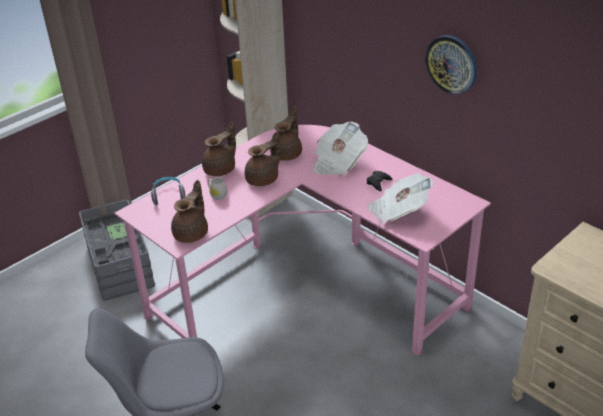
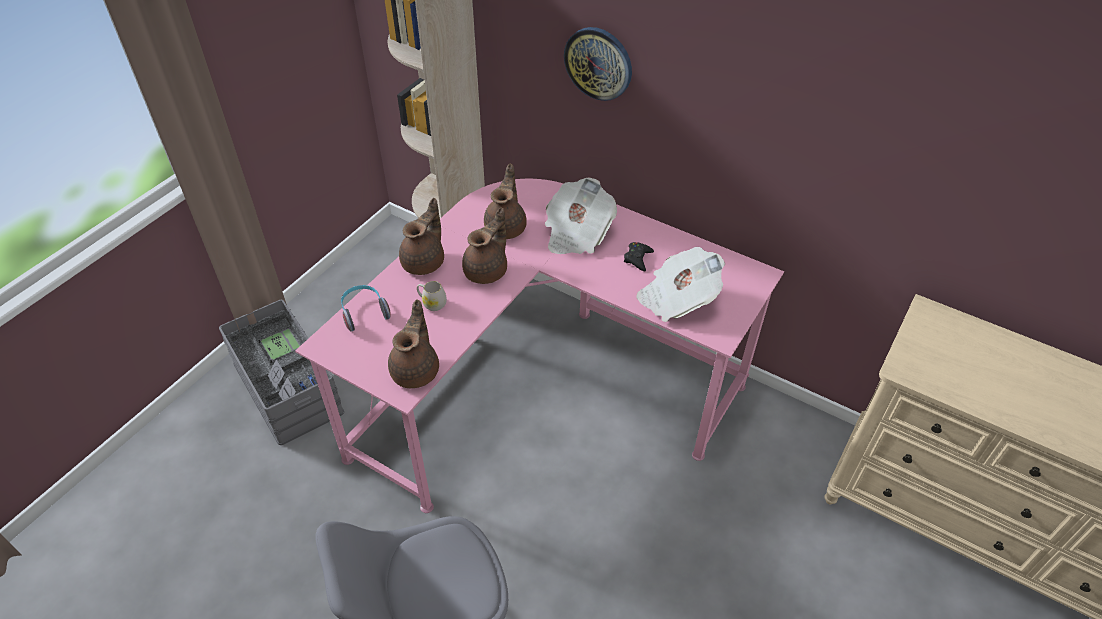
camera: 15 degrees left, 10 degrees up
(452, 64) = (740, 102): wall clock -> wall clock (598, 63)

